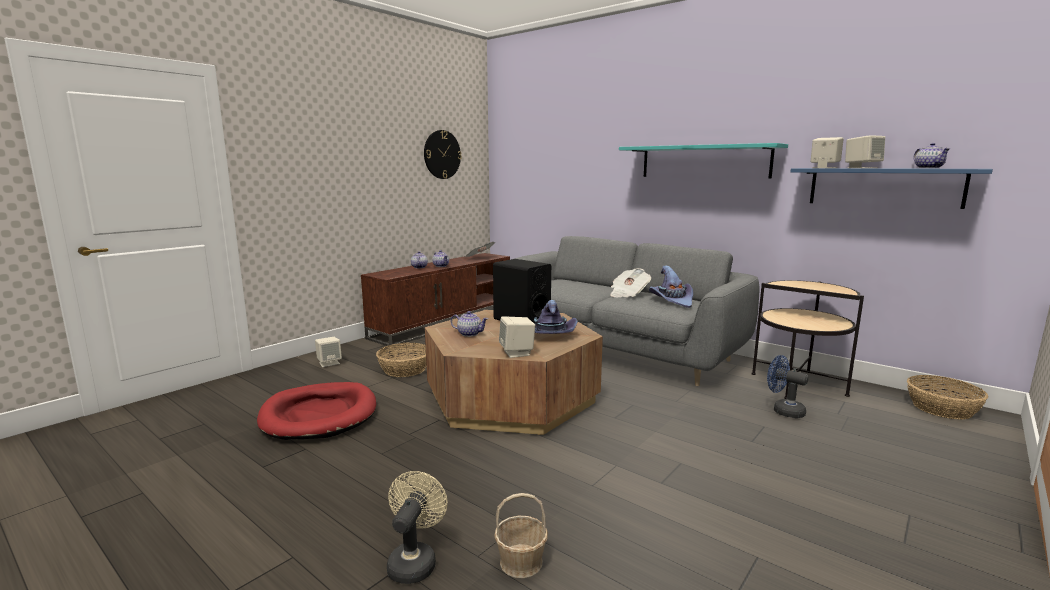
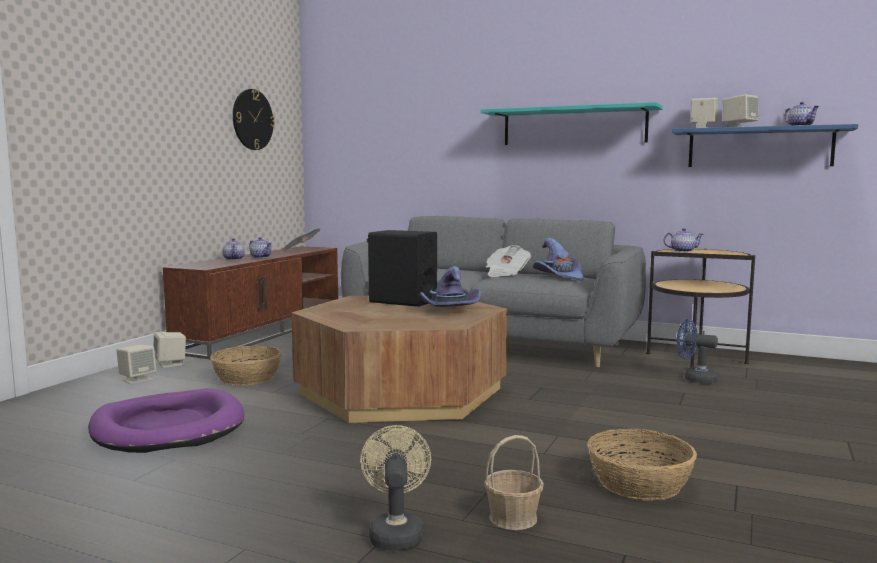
camera: 15 degrees left, 5 degrees down
(319, 415) = (168, 428): red dog bed -> purple dog bed
(469, 334) = (353, 314): teapot -> teapot (682, 251)
(517, 353) = (427, 325): beige speaker -> beige speaker (171, 364)
(942, 408) = (834, 366): basket -> basket (640, 483)

